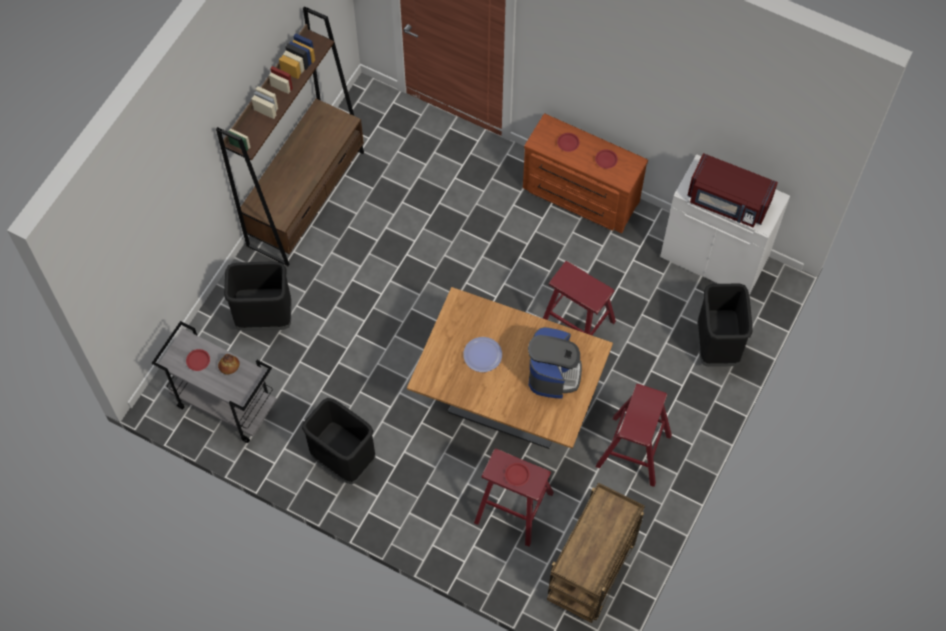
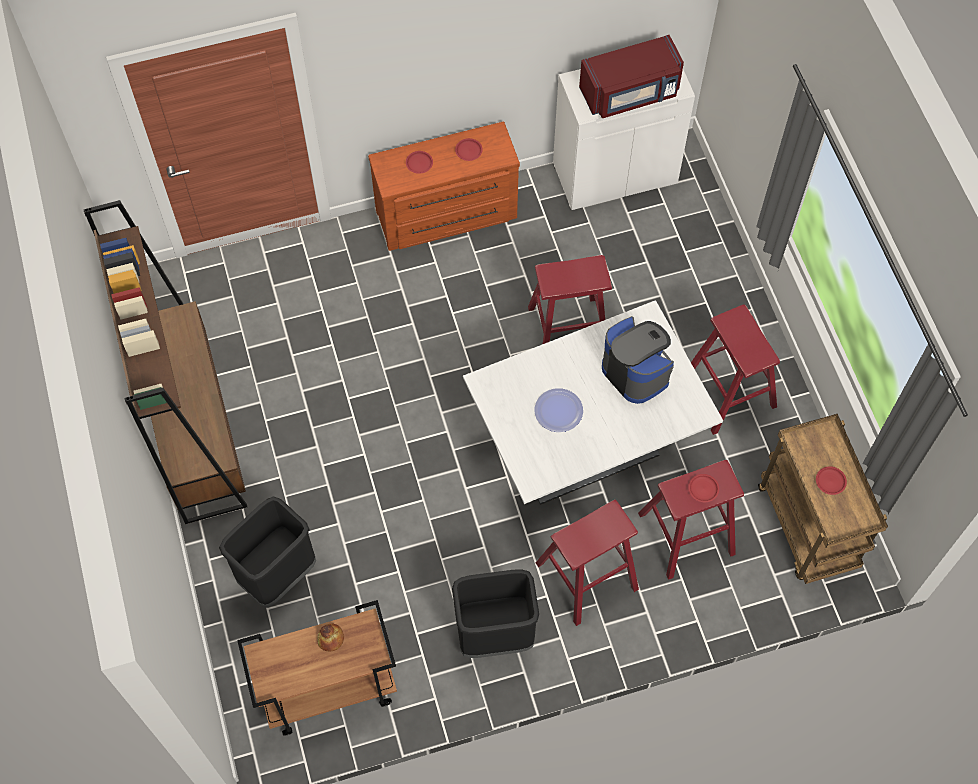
camera: 45 degrees left, 0 degrees up
(198, 360) = (294, 662): red plate -> red plate (830, 481)
(224, 405) = (328, 690): grey cart -> brown cart
(429, 477) = (586, 576): none -> red stool
(508, 405) = (584, 450): brown dining table -> white dining table
(717, 346) = (697, 245): black trash can -> none

